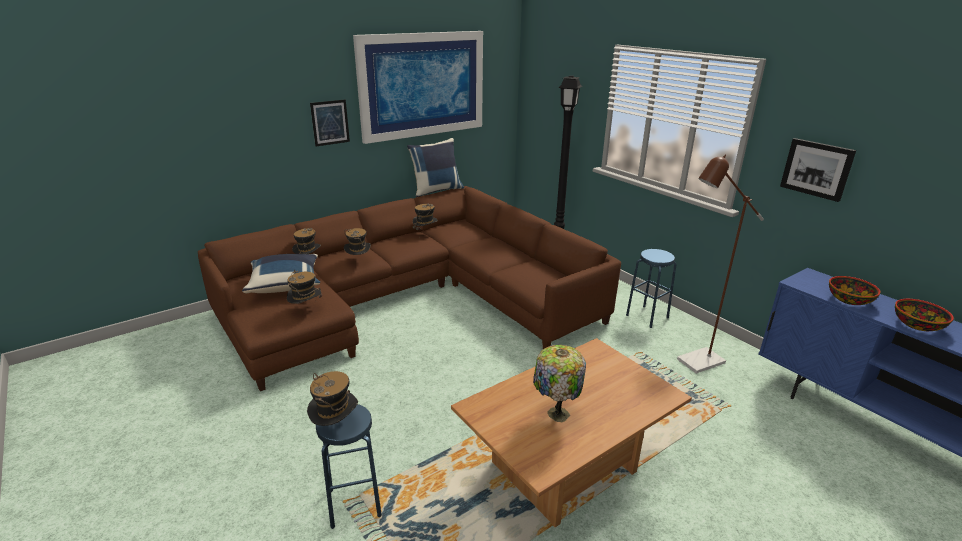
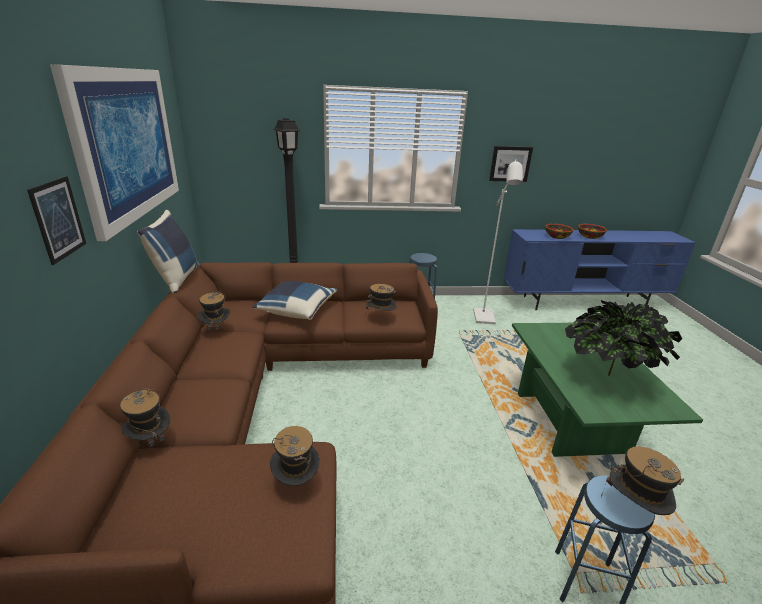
camera: 60 degrees left, 0 degrees up
(285, 285) = (201, 485): blue pillow -> blue pillow (296, 310)
(358, 261) = (219, 396): hat -> hat (380, 318)
(556, 414) = (608, 376): table lamp -> potted plant
(565, 470) = (574, 422): brown coffee table -> green coffee table
(695, 363) = (485, 319): brown floor lamp -> white floor lamp

